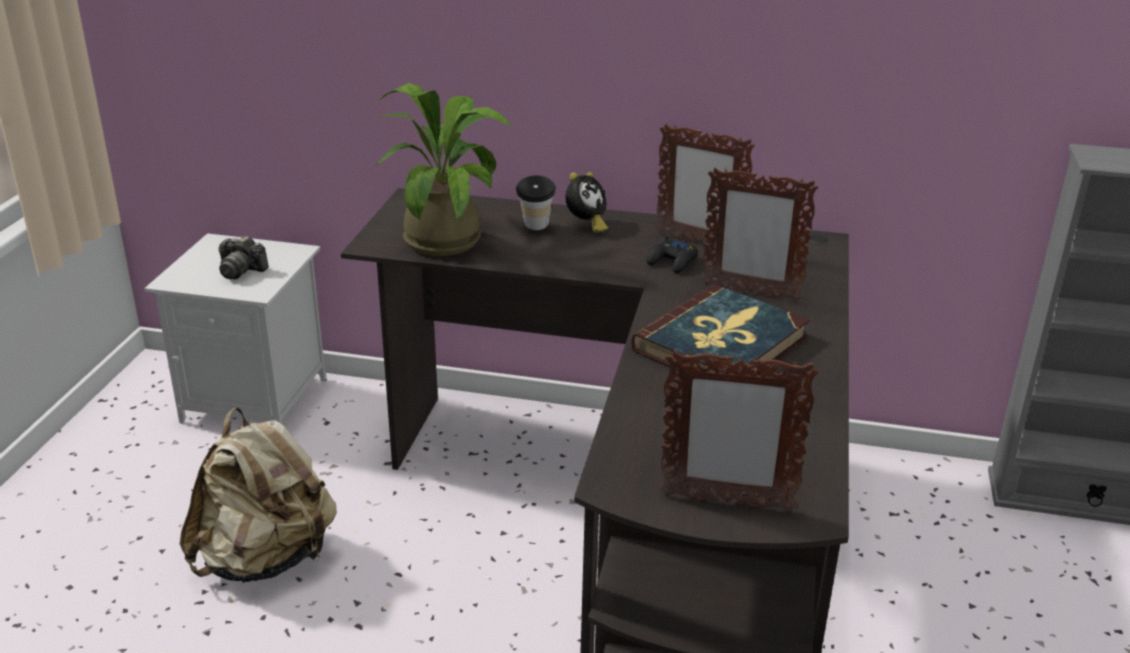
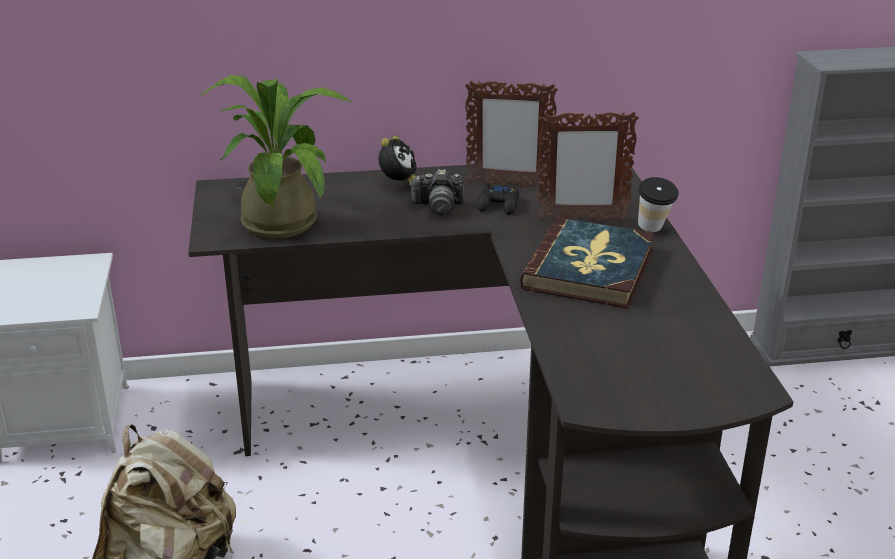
camera: 20 degrees left, 0 degrees up
(241, 270) = (47, 291): camera -> camera (438, 206)
(535, 228) = (357, 197): cup -> cup (653, 230)
(726, 502) = (685, 396): picture frame -> none

